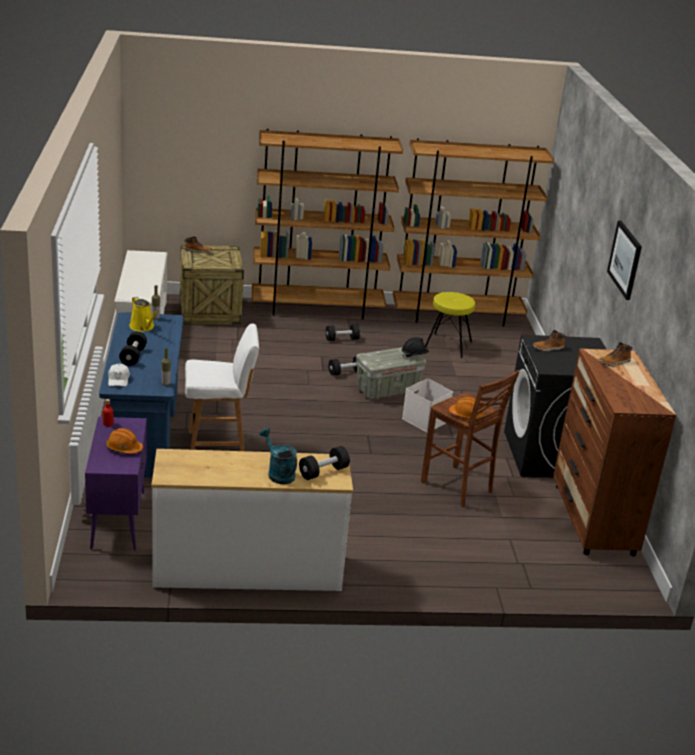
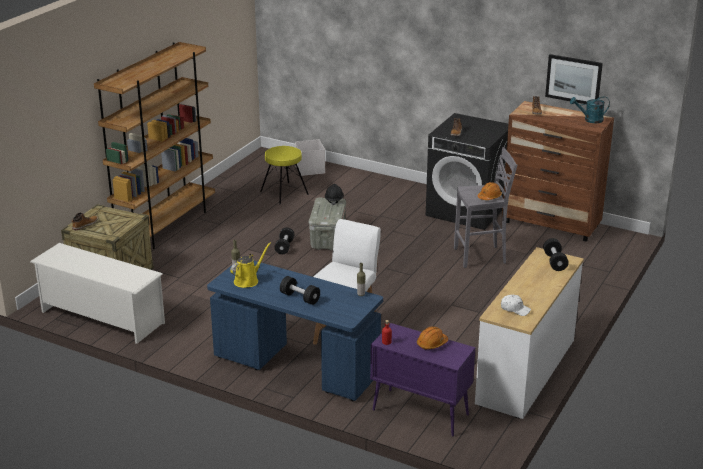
camera: 55 degrees left, 0 degrees up
(118, 380) = (336, 314): white cap -> white cap (515, 309)
(143, 327) = (248, 280): yellow watering can -> yellow watering can turned 45 degrees counterclockwise
(278, 473) = (546, 278): turquoise watering can -> turquoise watering can (590, 120)
(342, 339) = (229, 231): black dumbbell -> none
(425, 419) = (383, 238): white storage box -> white storage box (309, 169)
(457, 316) = (243, 173): brown bookcase -> none
(458, 487) = (481, 256): brown stool -> grey stool
(625, 259) = (465, 47): picture -> picture (573, 79)

